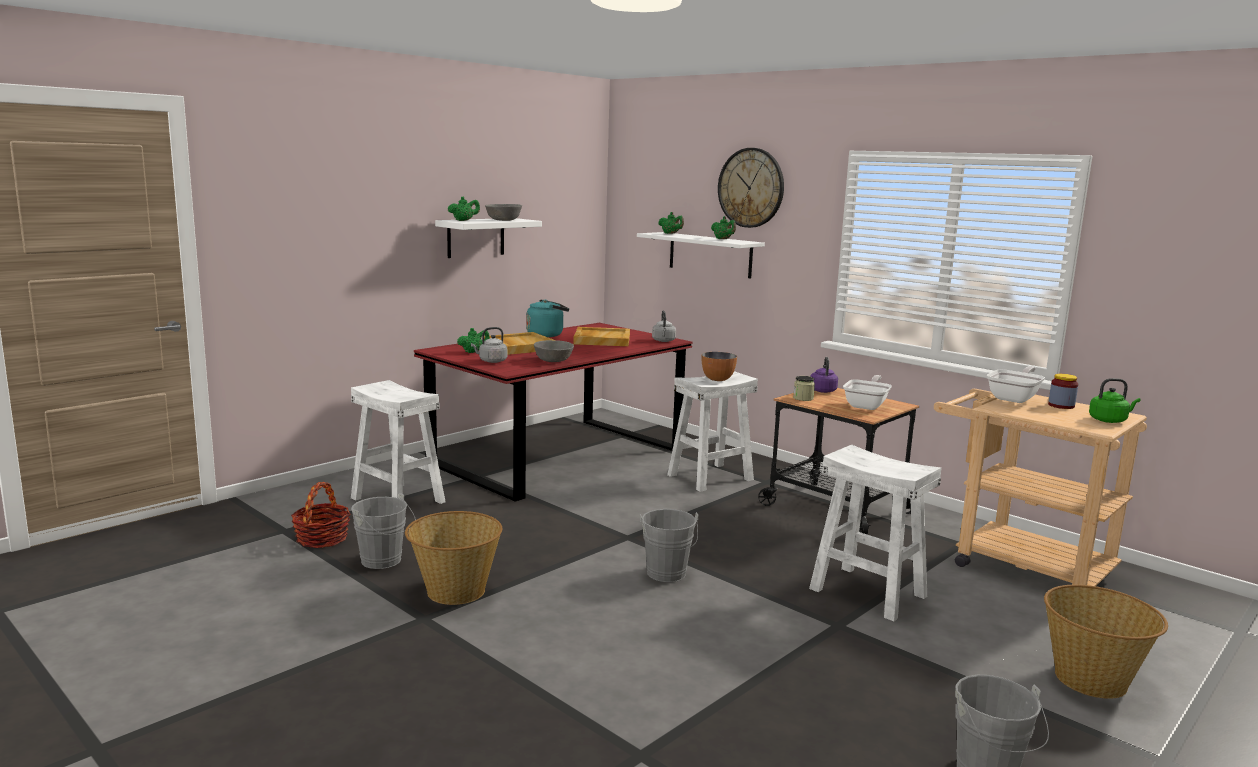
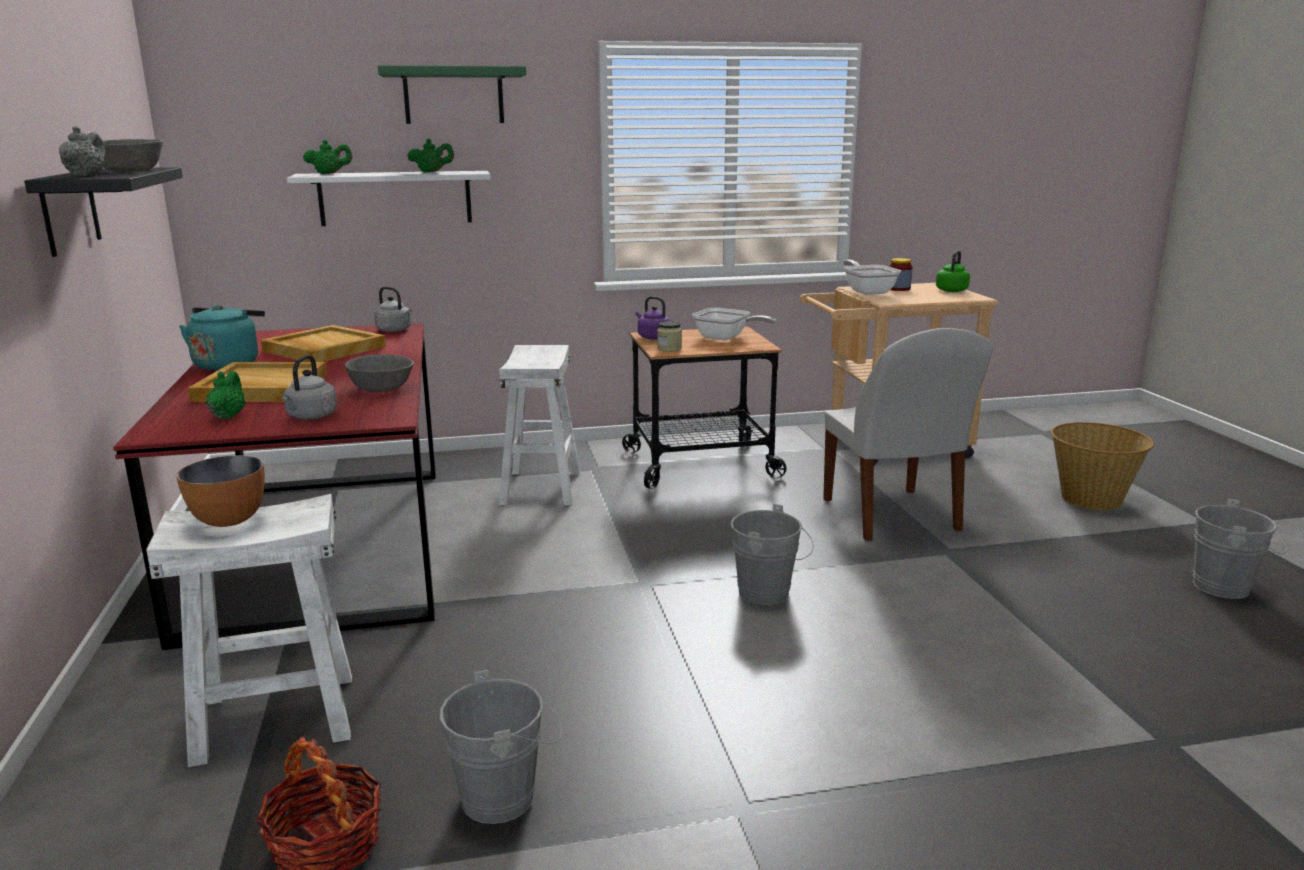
camera: 55 degrees left, 5 degrees up
(455, 591) = (677, 755): basket -> none
(463, 220) = (86, 176): green teapot -> grey teapot
(476, 237) = (70, 211): white shelf -> black shelf
(718, 379) = (536, 358): bowl -> bowl (229, 520)
(751, 188) = (453, 96): wall clock -> green shelf
(867, 405) = (726, 338): frying pan -> frying pan turned 150 degrees clockwise
(867, 592) = (891, 517): white stool -> white chair

